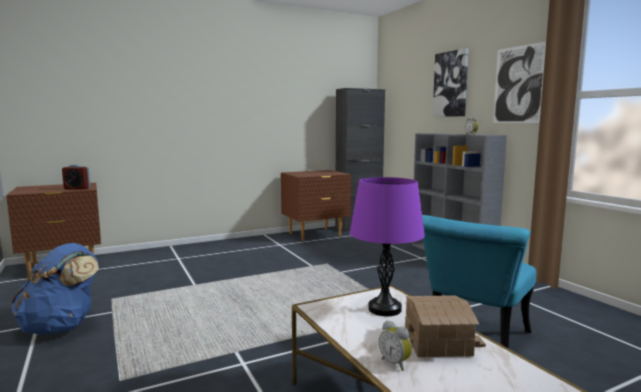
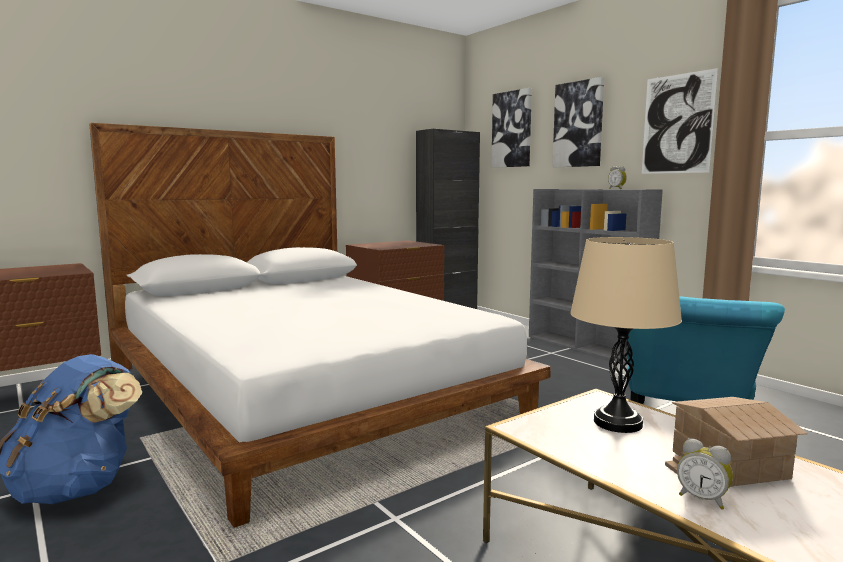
camera: 10 degrees left, 0 degrees up
(77, 188) = (60, 272): alarm clock -> none
(229, 275) = (304, 391): none -> white bed
(384, 309) = (618, 423): purple table lamp -> beige table lamp
(407, 87) = (512, 129): none -> picture

